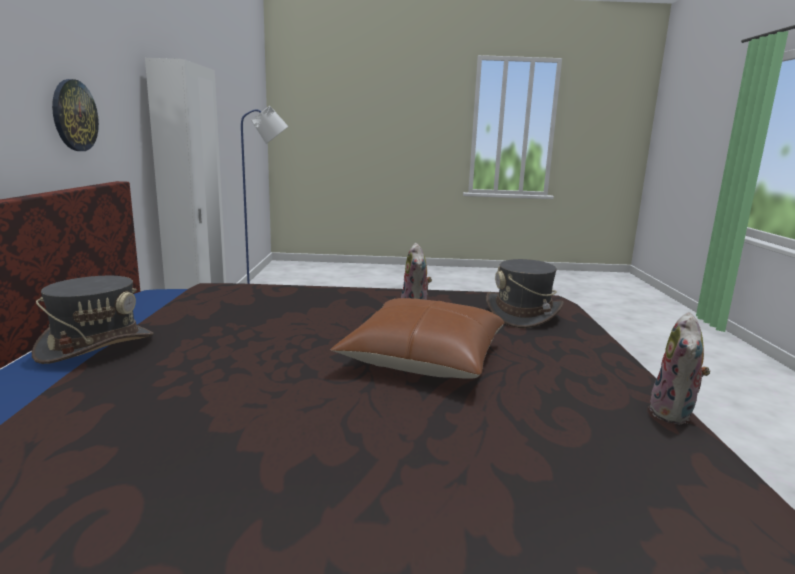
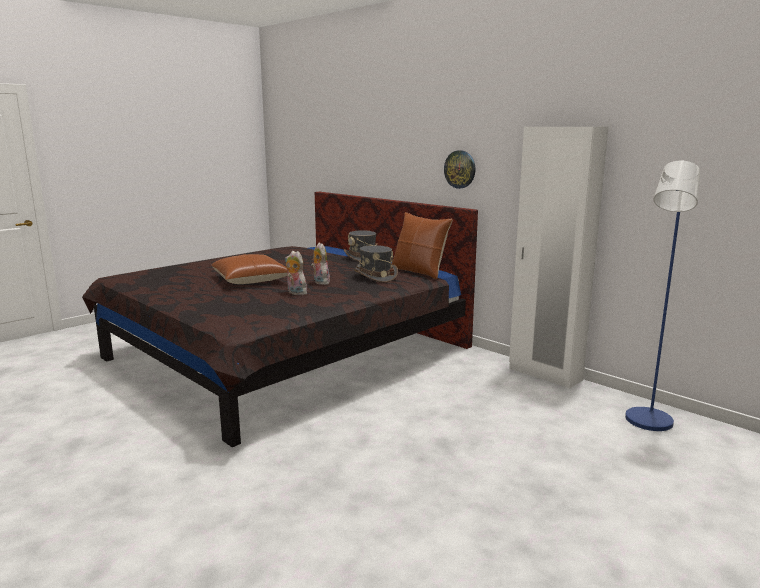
camera: 135 degrees right, 0 degrees up
(181, 293) = (419, 272): none -> brown pillow
(523, 314) = (235, 307): grey hat -> grey hat (375, 277)
(674, 414) = (139, 290): plush toy -> plush toy (320, 282)

